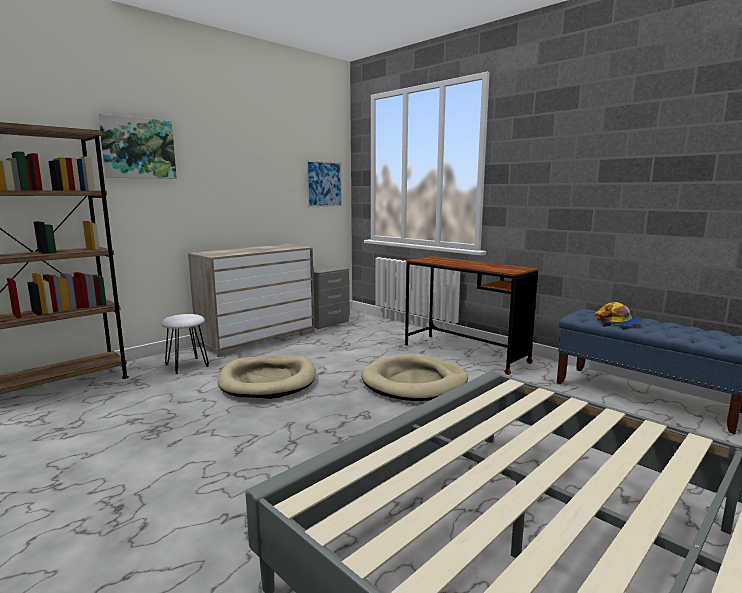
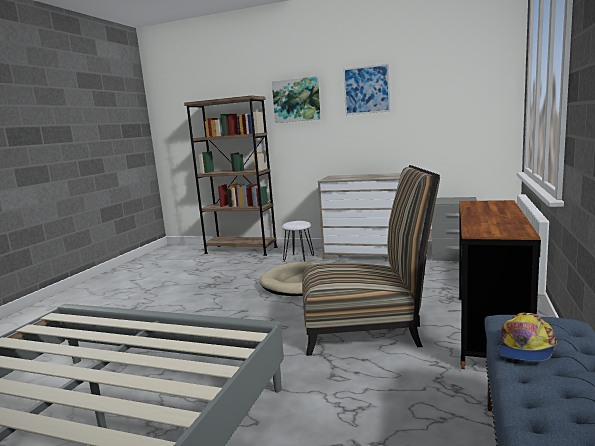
camera: 65 degrees right, 0 degrees up
(324, 184) = (478, 109): picture -> picture (366, 90)
(414, 382) = (366, 328): beige dog bed -> chair

